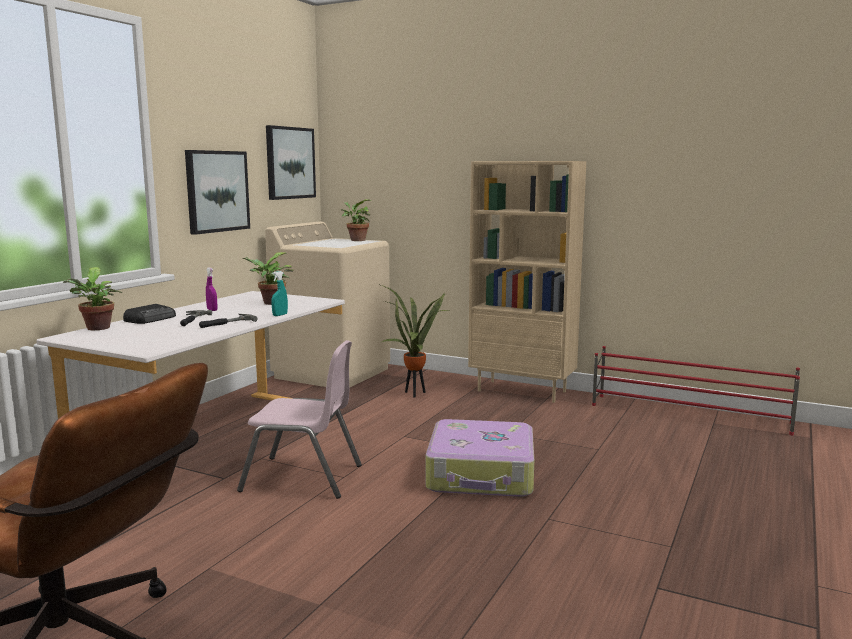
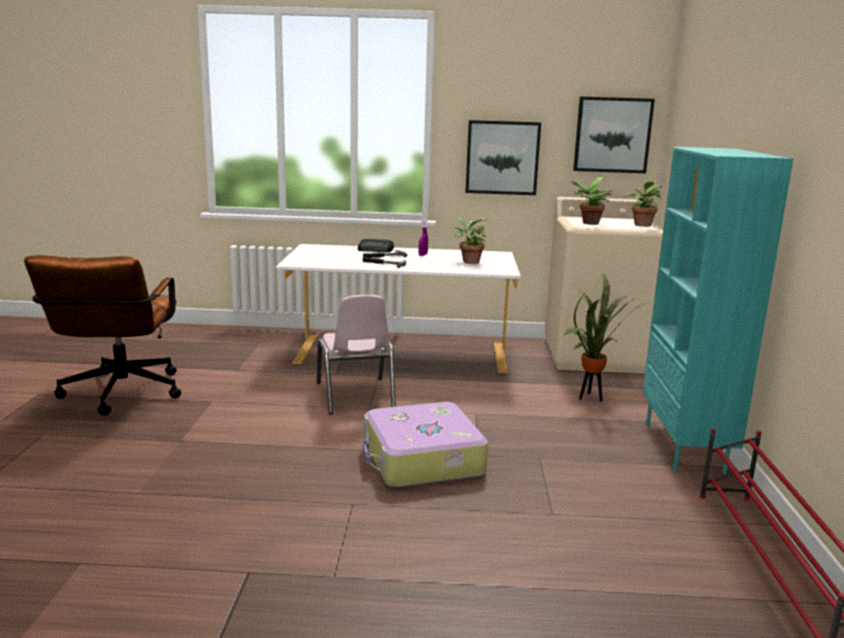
camera: 65 degrees right, 5 degrees up
(97, 328) = (336, 247): potted plant -> potted plant (588, 223)
(280, 315) = (429, 269): turquoise spray bottle -> none
(522, 391) = (685, 447): beige bookcase -> turquoise bookcase

